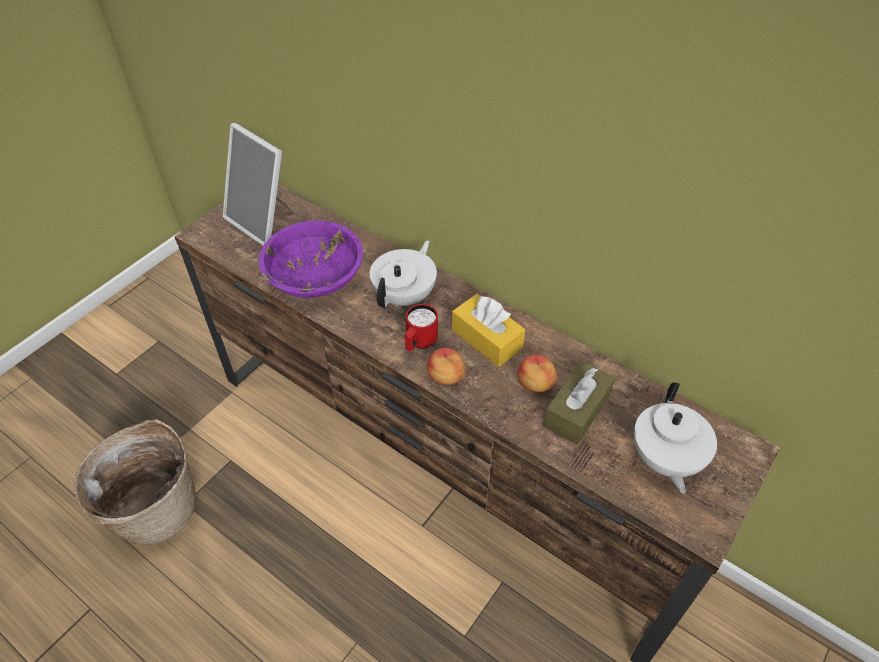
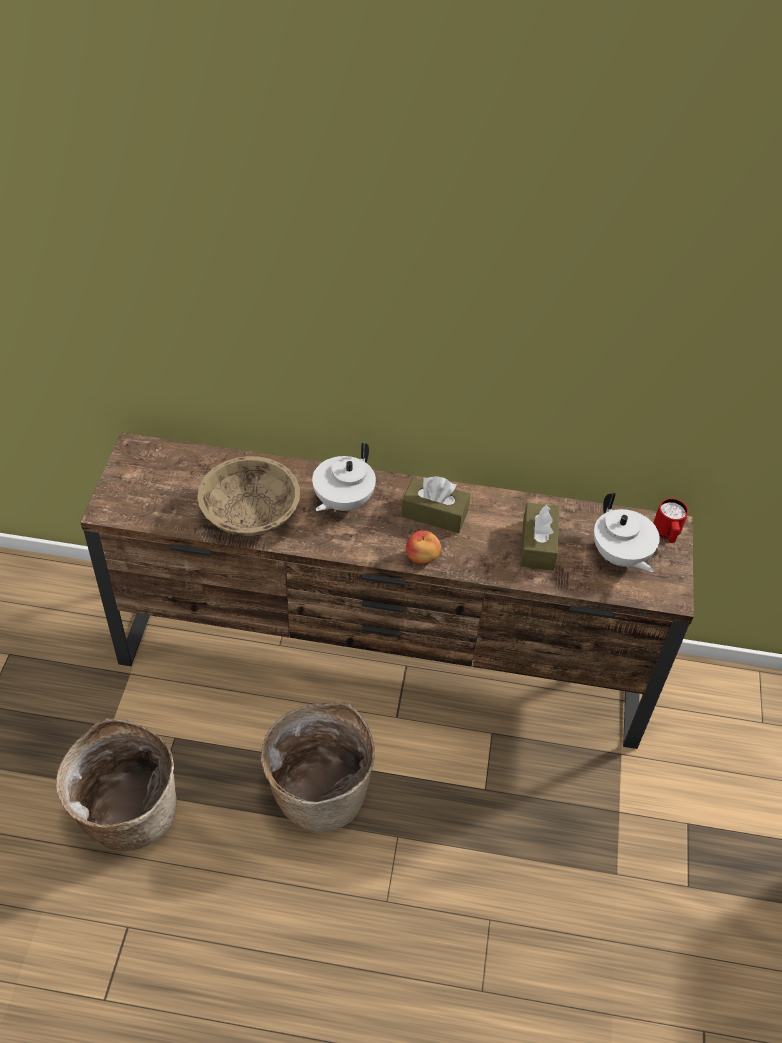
camera: 30 degrees left, 0 degrees up
(264, 221) = (161, 477): picture frame -> none
(315, 278) = (250, 514): purple bowl -> beige bowl
(315, 562) = (319, 790): none -> basket
(405, 295) = (342, 501): white teapot -> white teapot turned 150 degrees counterclockwise
(419, 343) = (382, 537): red mug -> red mug (666, 534)
(487, 339) = (434, 513): yellow tissue box -> brown tissue box
(535, 385) = (495, 536): apple -> none

